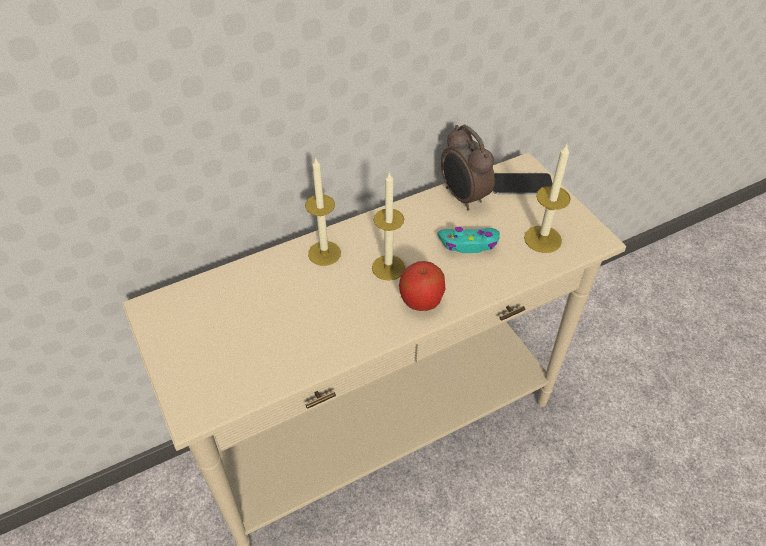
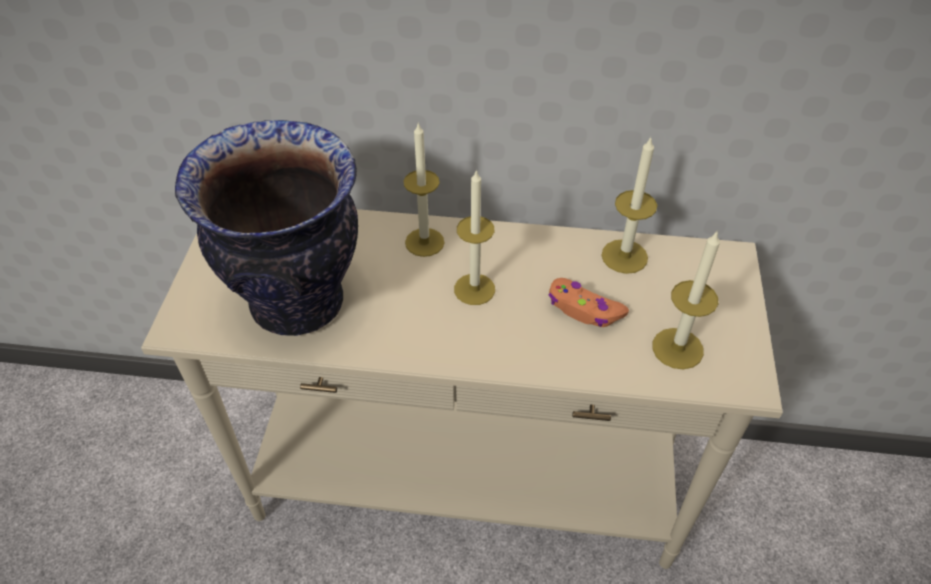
camera: 35 degrees right, 0 degrees up
(272, 343) = (299, 302): none -> vase
(421, 301) = (476, 341): apple -> none
(463, 197) = (624, 256): alarm clock -> candle
(469, 244) = (584, 309): turquoise game controller -> orange game controller
(521, 184) = (709, 275): phone -> none

